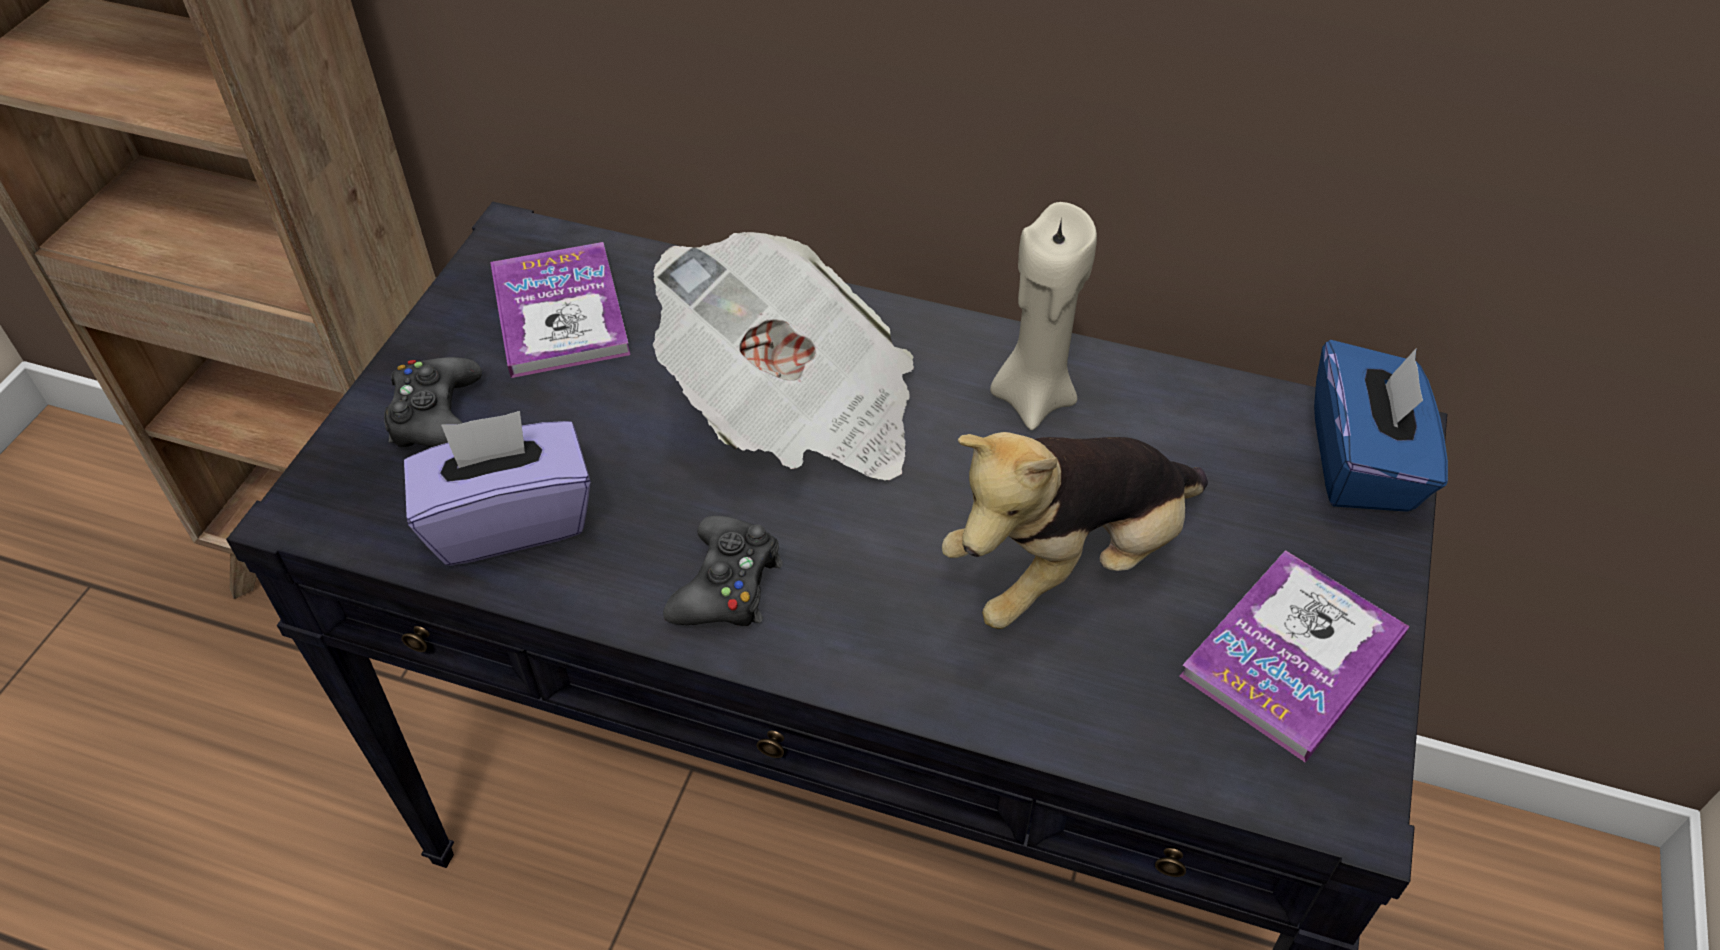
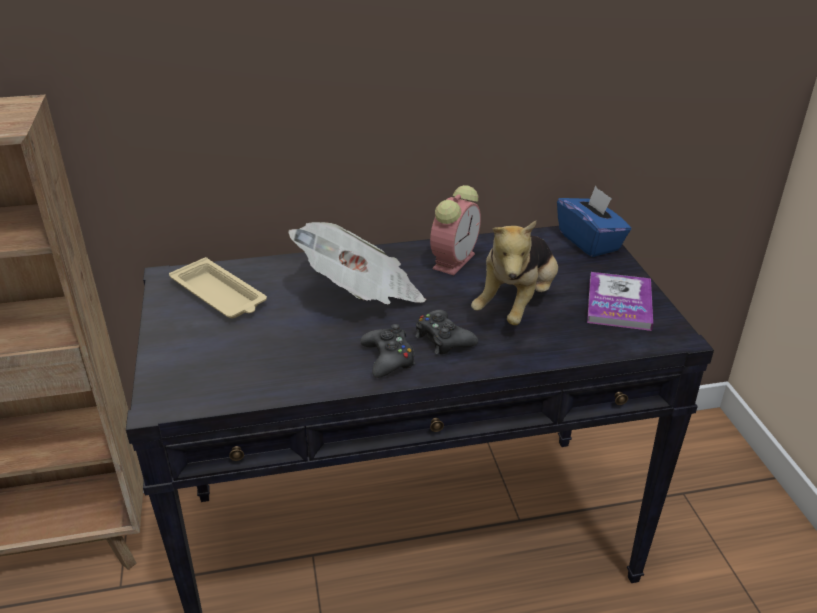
camera: 30 degrees left, 15 degrees down
(437, 417) = (194, 349): black game controller -> black game controller (443, 339)
(509, 519) = (267, 372): purple tissue box -> none
(560, 313) = (220, 295): book -> beige tray
(1033, 397) = (454, 260): beige candle -> alarm clock

